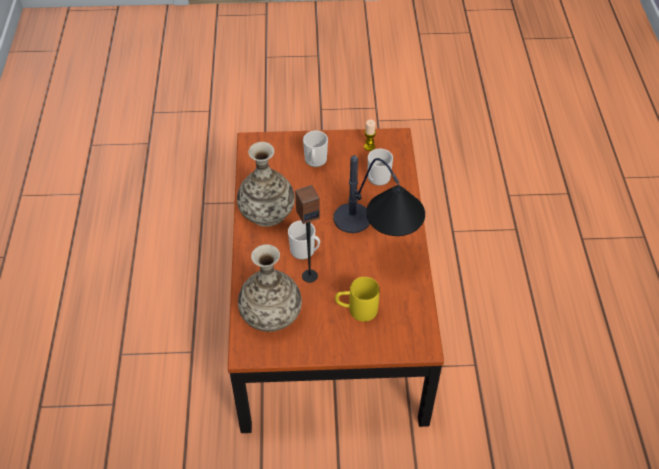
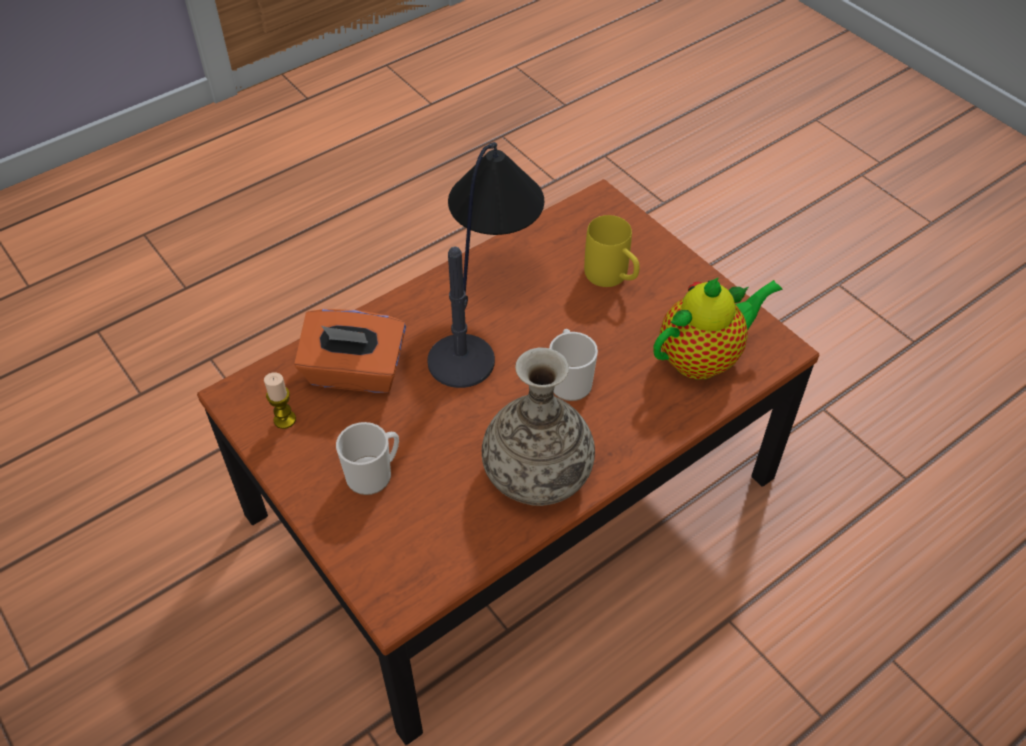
camera: 125 degrees left, 0 degrees up
(270, 313) = (703, 358): vase -> teapot
(309, 275) = (606, 352): speaker -> none
(377, 179) = (355, 373): mug -> orange tissue box

